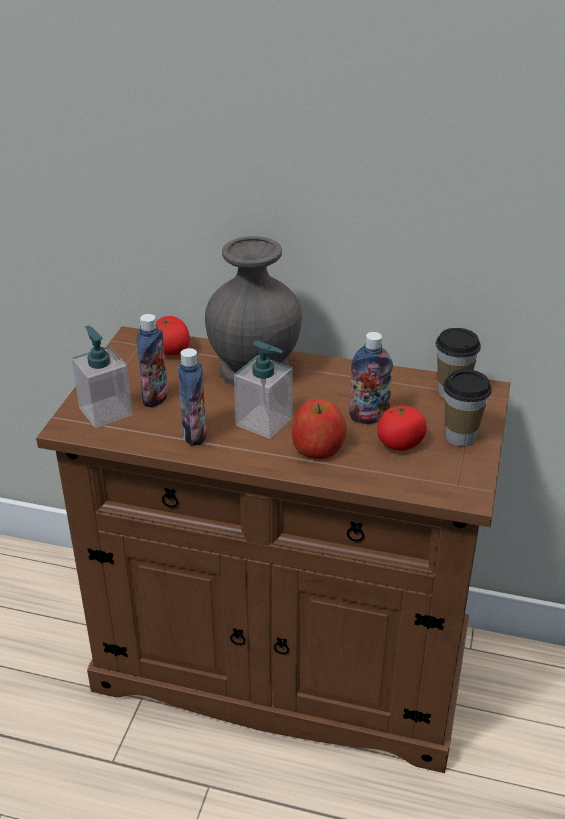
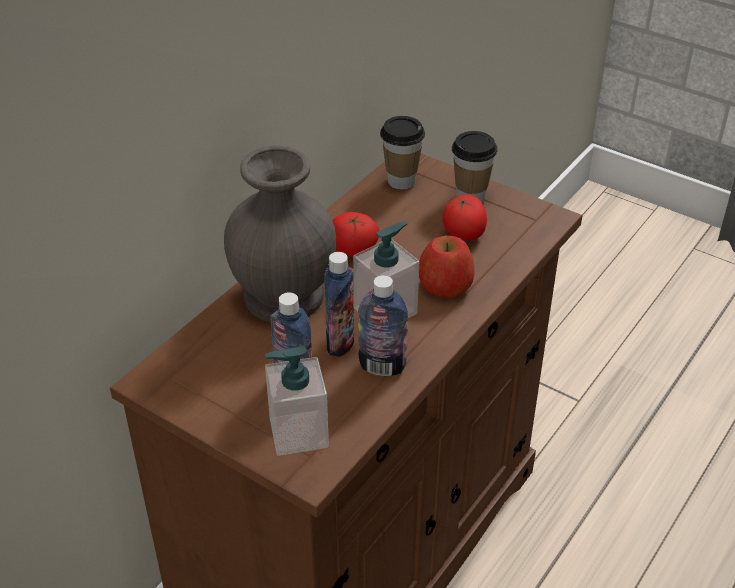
camera: 70 degrees left, 5 degrees up
(171, 351) = (202, 352): tomato -> tomato (353, 250)
(368, 417) = (413, 241): bottle -> bottle (340, 343)

